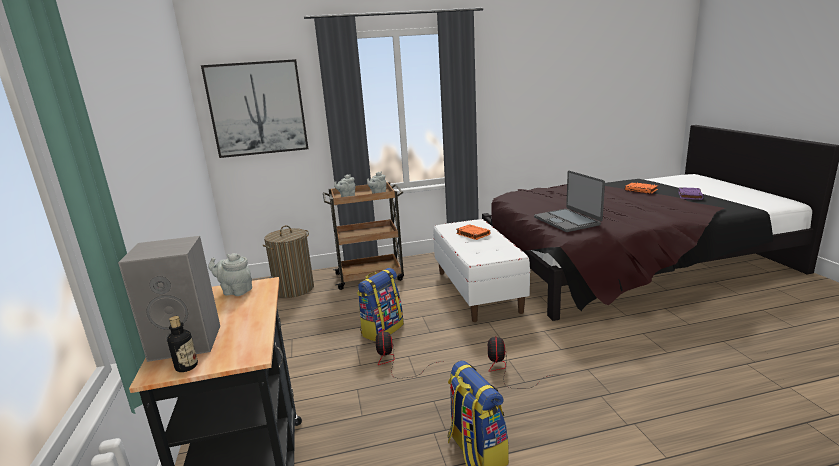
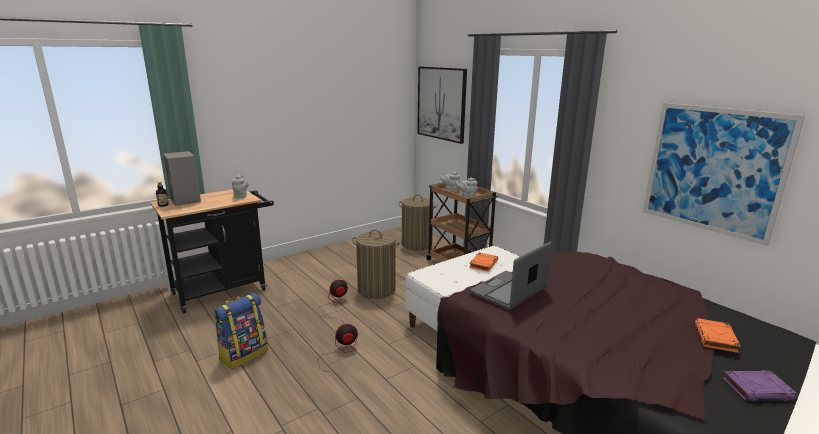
camera: 65 degrees right, 0 degrees up
(382, 330) = (376, 290): backpack -> laundry basket
(555, 104) = (713, 170): none -> picture

